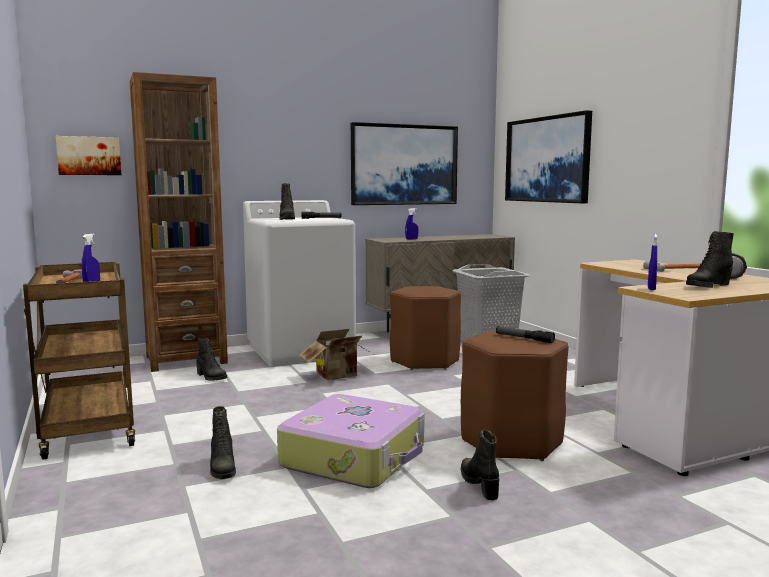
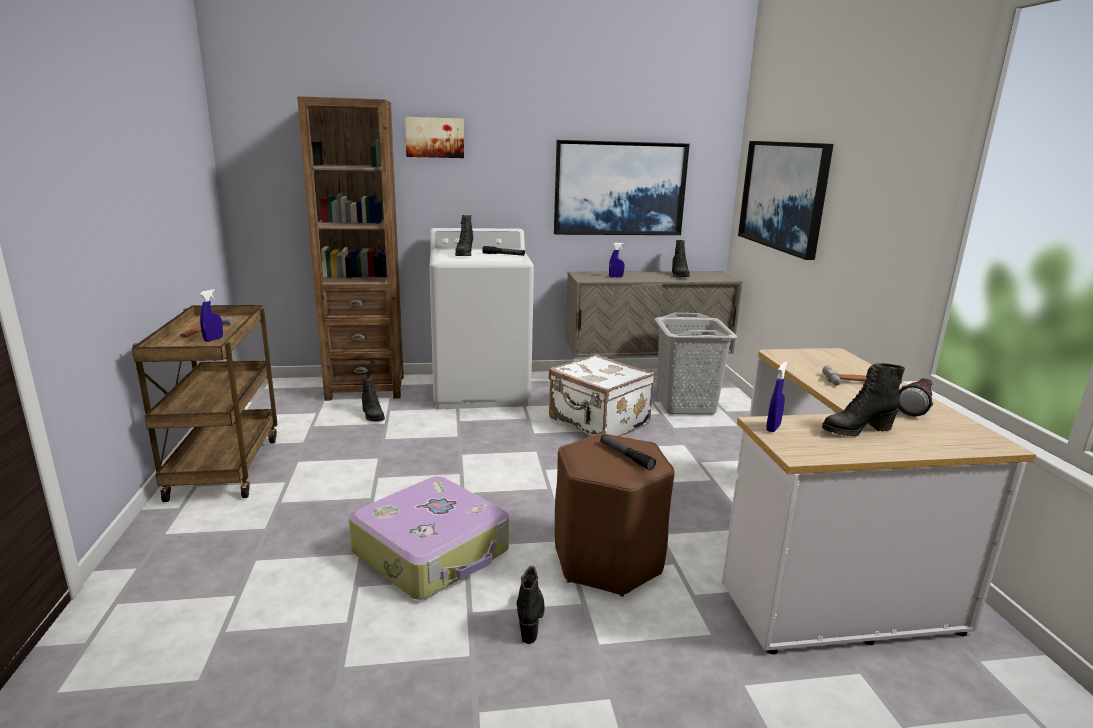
camera: 15 degrees right, 10 degrees up
(89, 156) = (274, 178): picture -> picture (434, 137)
(222, 469) = (301, 544): black boot -> black boot (679, 275)
(339, 376) = (494, 432): cardboard box -> none
(425, 361) = (598, 422): brown stool -> white suitcase

